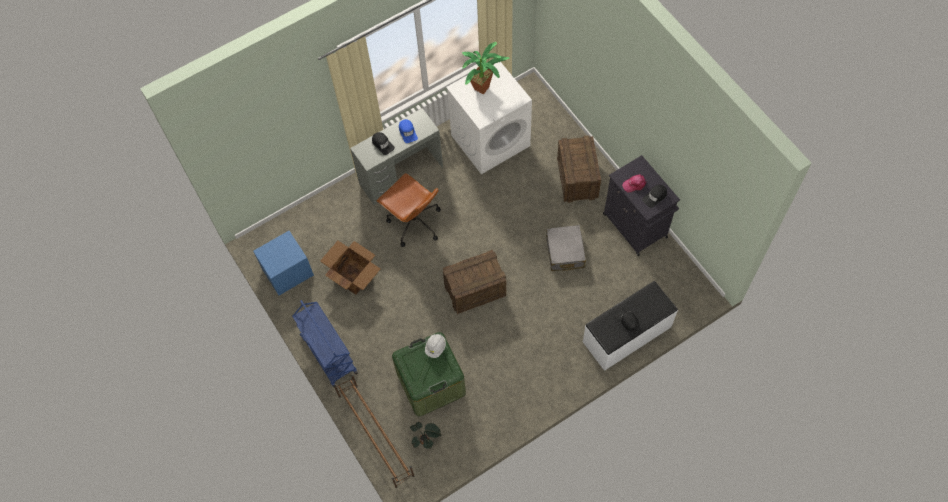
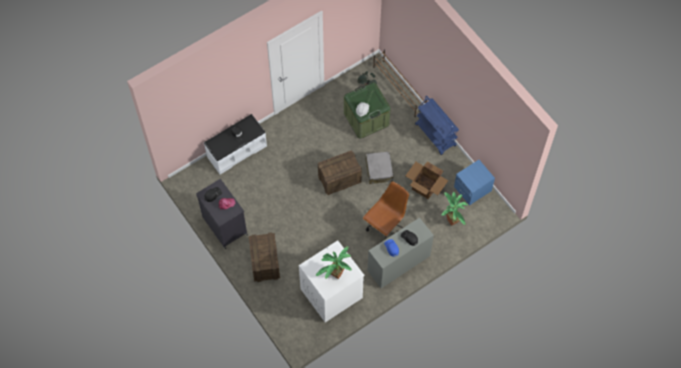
camera: 175 degrees right, 0 degrees up
(322, 231) = (452, 219): none -> potted plant
(414, 223) = (386, 226): brown office chair -> brown office chair turned 90 degrees clockwise
(565, 252) = (276, 206): grey suitcase -> grey suitcase (379, 170)

